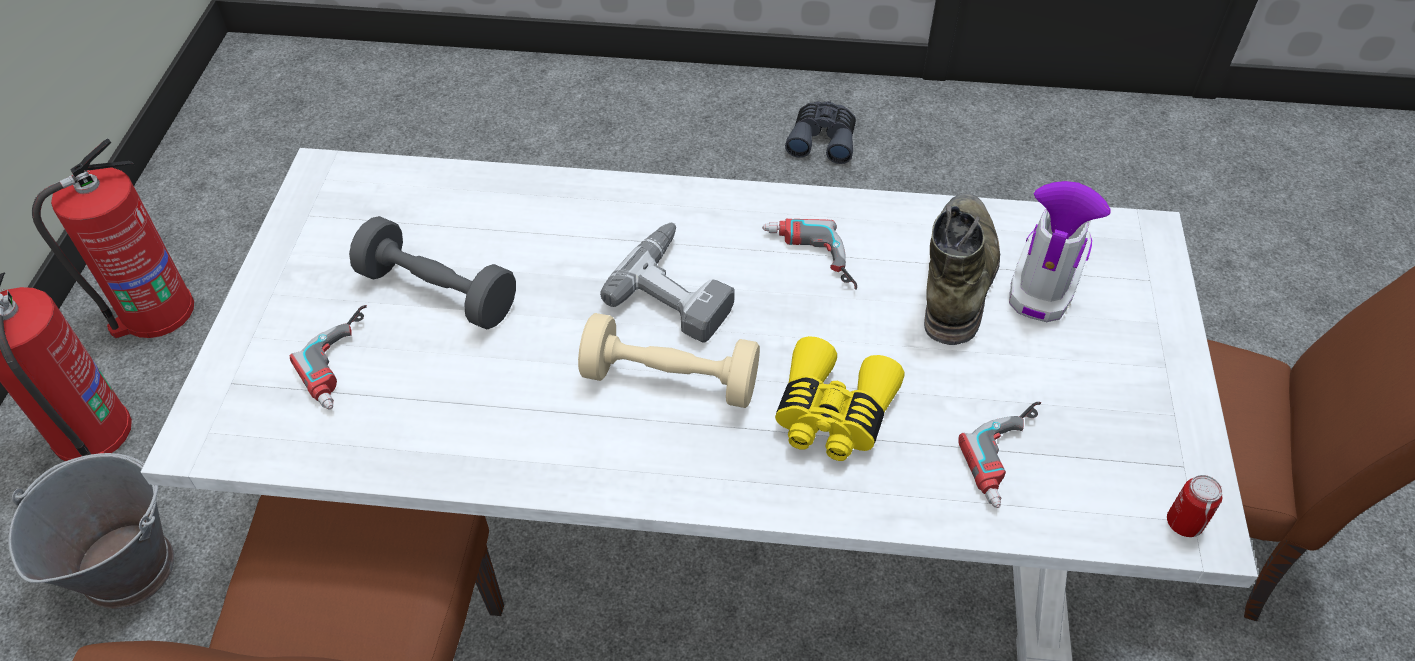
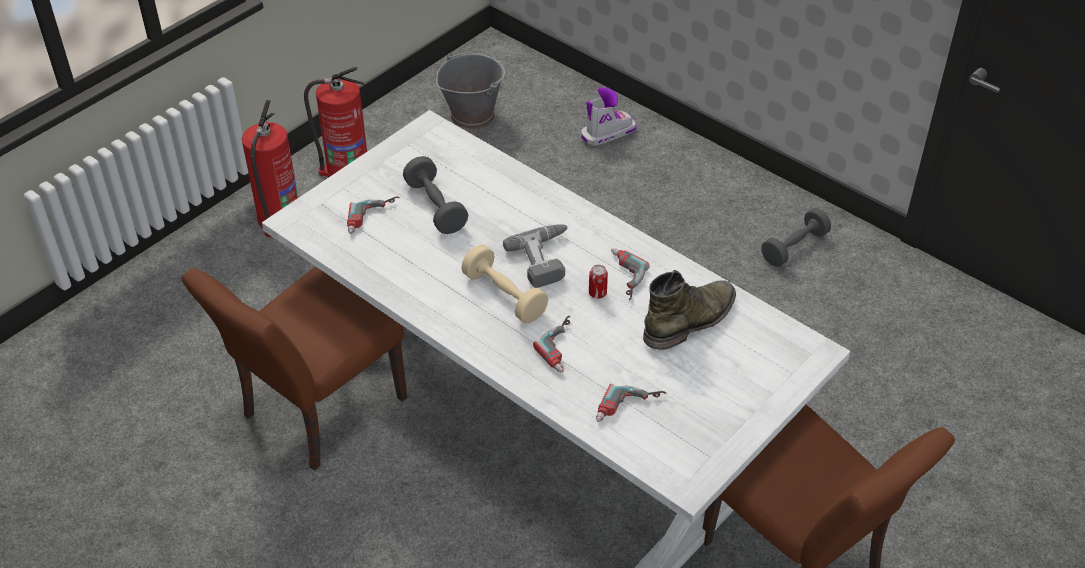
camera: 35 degrees right, 5 degrees down
(127, 568) = (254, 288): grey bucket -> grey bucket (472, 116)
(822, 139) = (794, 247): grey binoculars -> grey dumbbell
(832, 414) = (564, 348): yellow binoculars -> power drill
(1046, 276) = (737, 344): boot -> boot (607, 133)
(1184, 523) = (682, 477): can -> can (597, 293)

